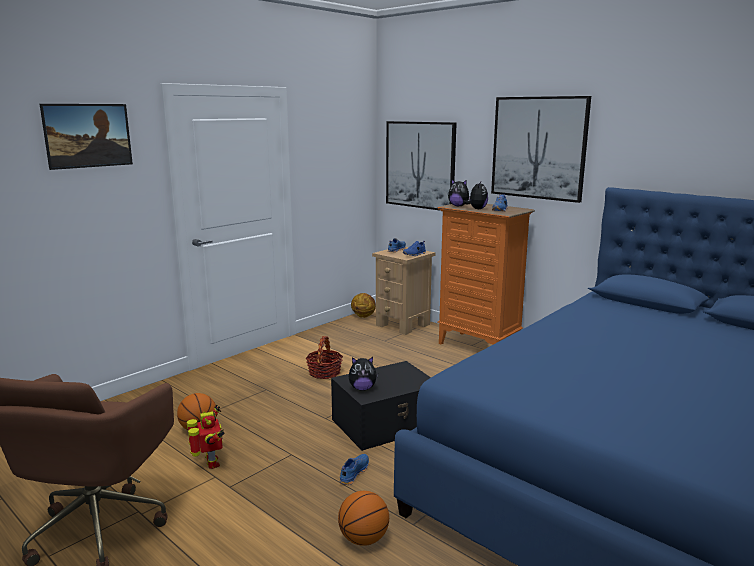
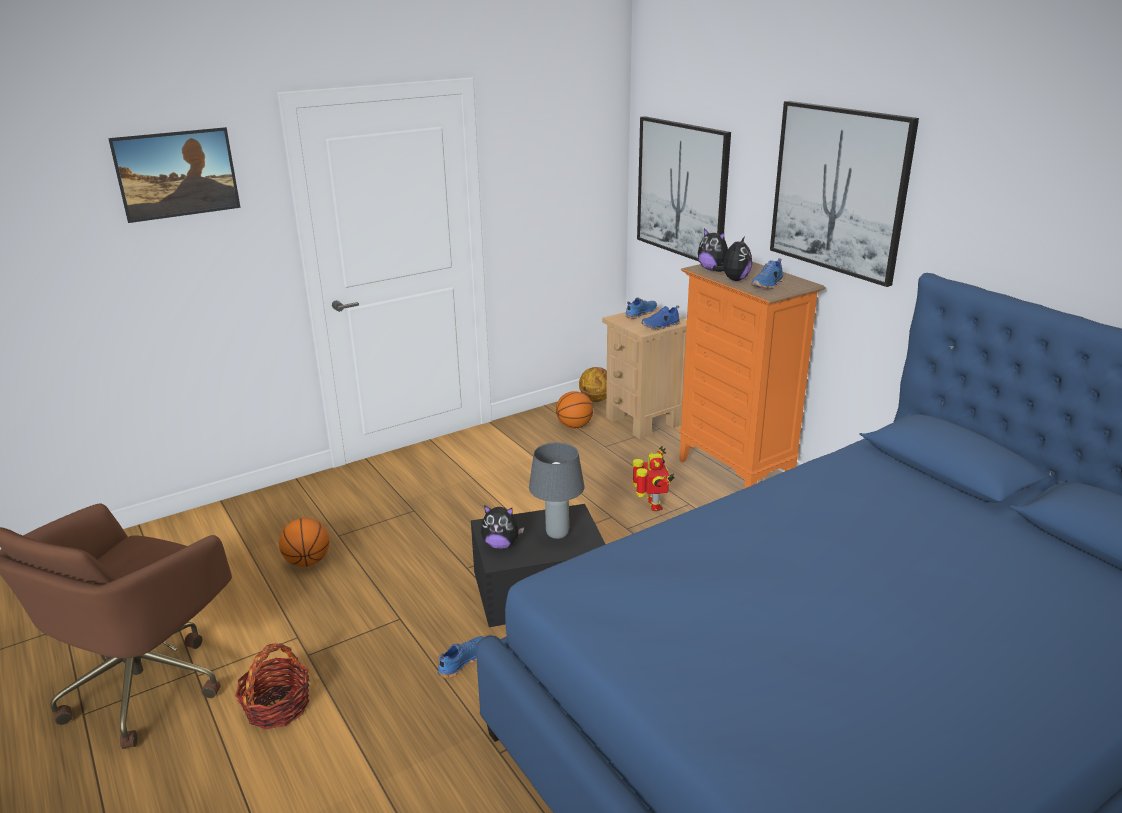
camera: 15 degrees right, 10 degrees up
(210, 463) = (300, 617): toy robot -> toy robot (653, 506)
(324, 372) = (499, 492): basket -> basket (277, 706)
(363, 539) = (429, 762): basketball -> basketball (574, 426)
(398, 378) = (556, 534): none -> grey table lamp

